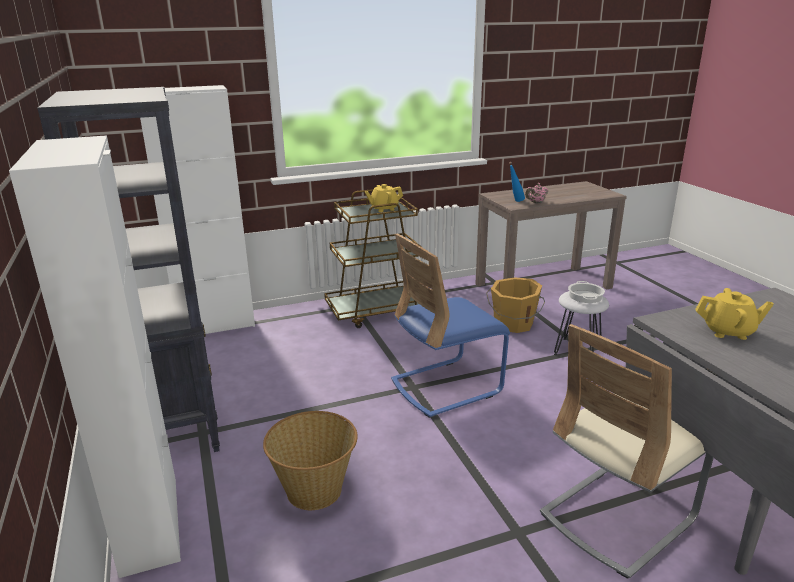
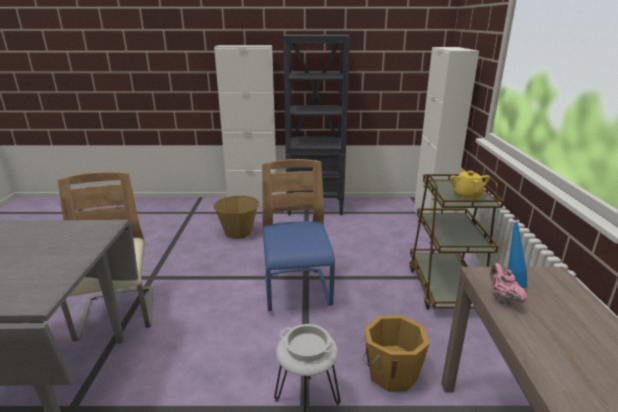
camera: 110 degrees right, 0 degrees up
(728, 332) = (56, 242): yellow teapot -> none

